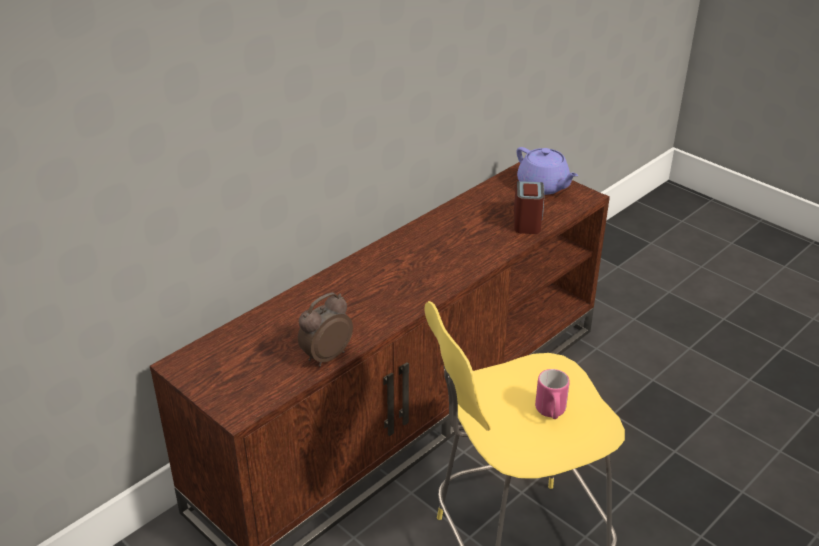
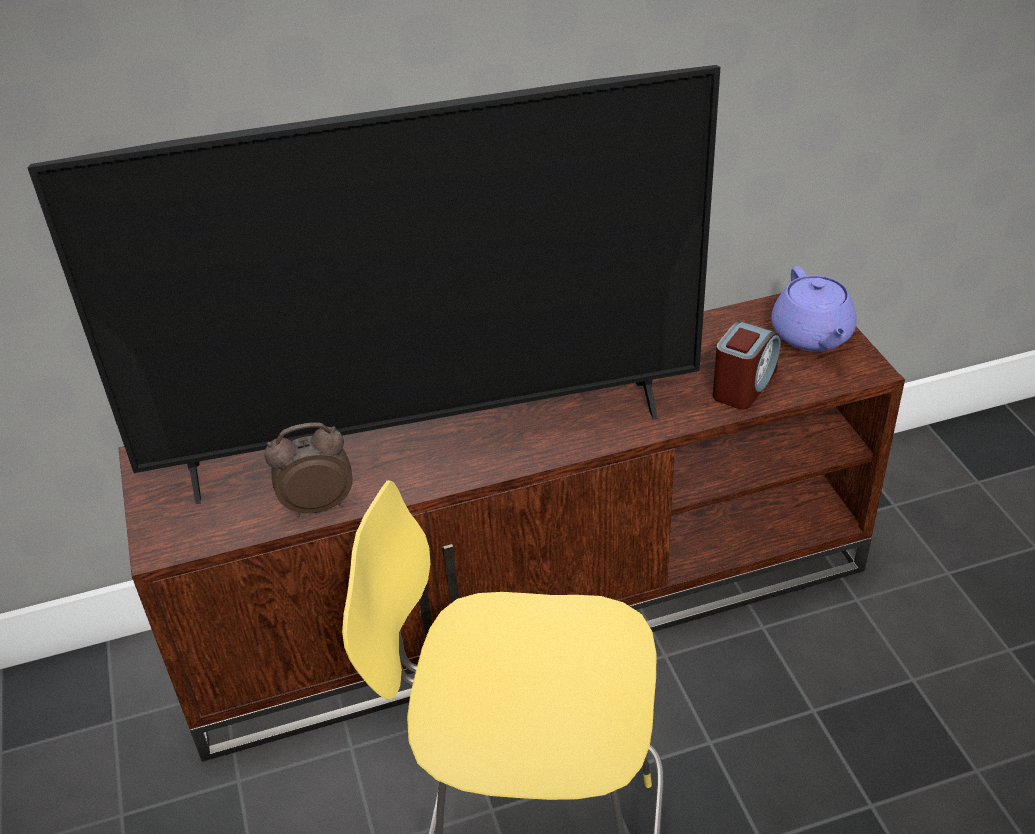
camera: 30 degrees right, 5 degrees up
(363, 299) = (427, 438): none -> television
(551, 412) = (555, 697): pink mug -> none

